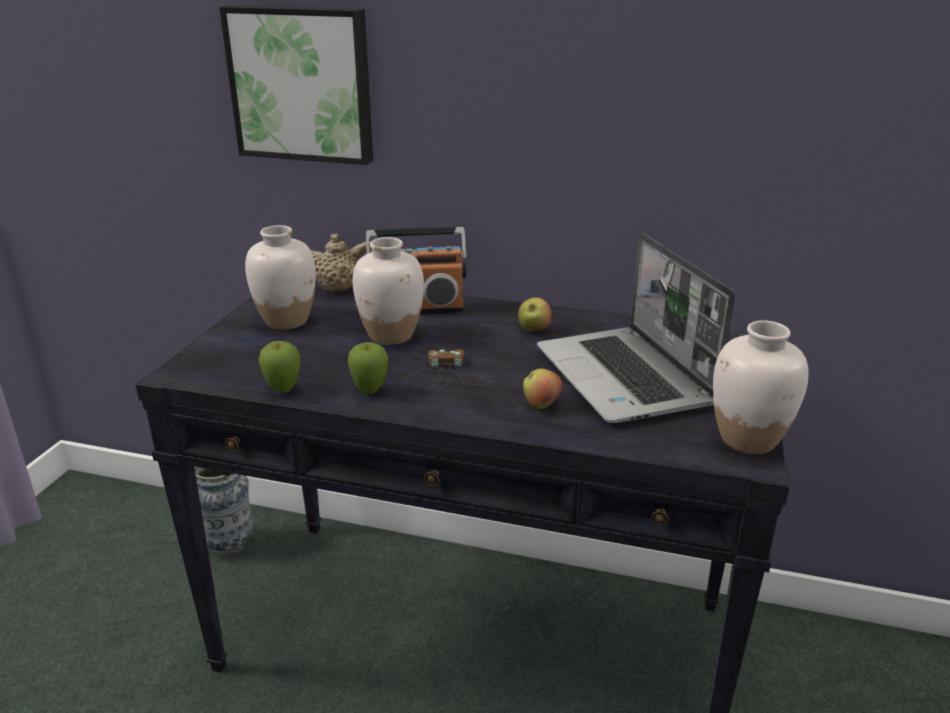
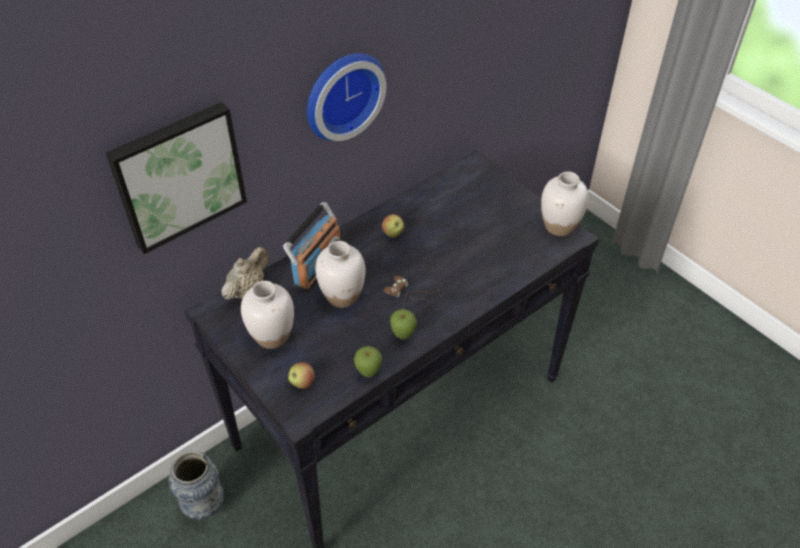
camera: 55 degrees left, 20 degrees up
(536, 89) = (341, 94): none -> wall clock
(541, 406) = (475, 276): apple -> apple (302, 383)
(625, 377) = (475, 231): laptop -> none

